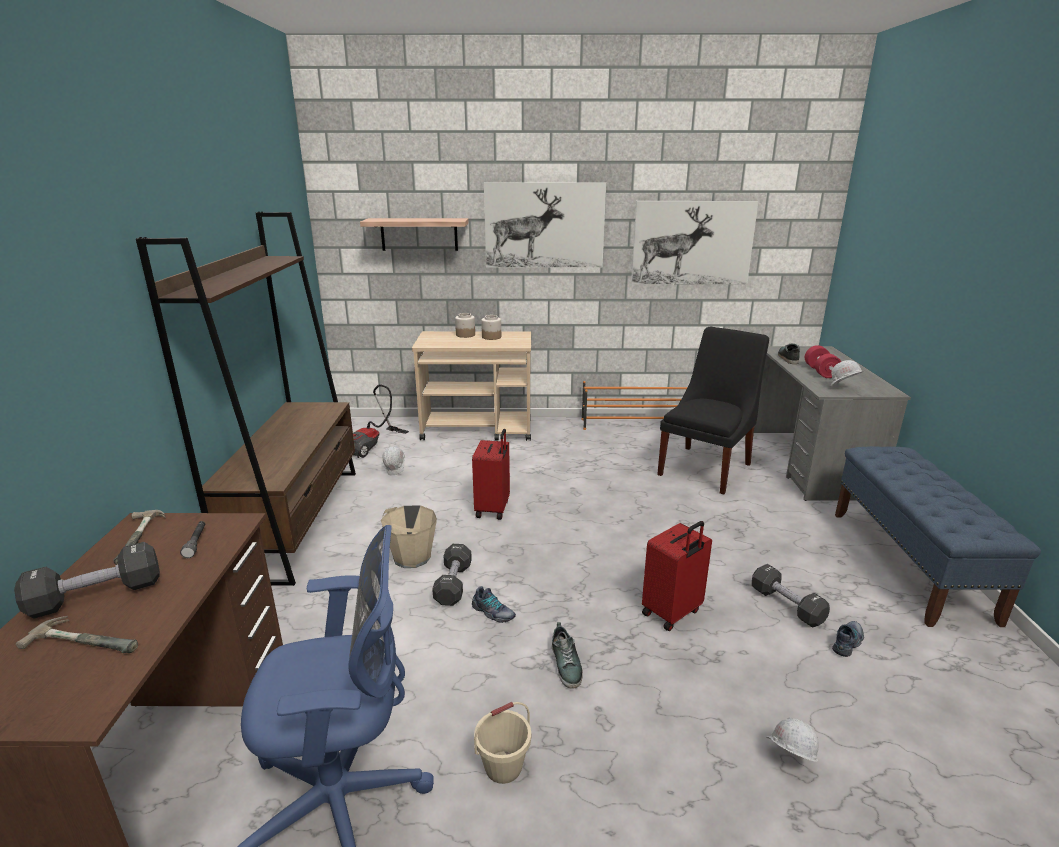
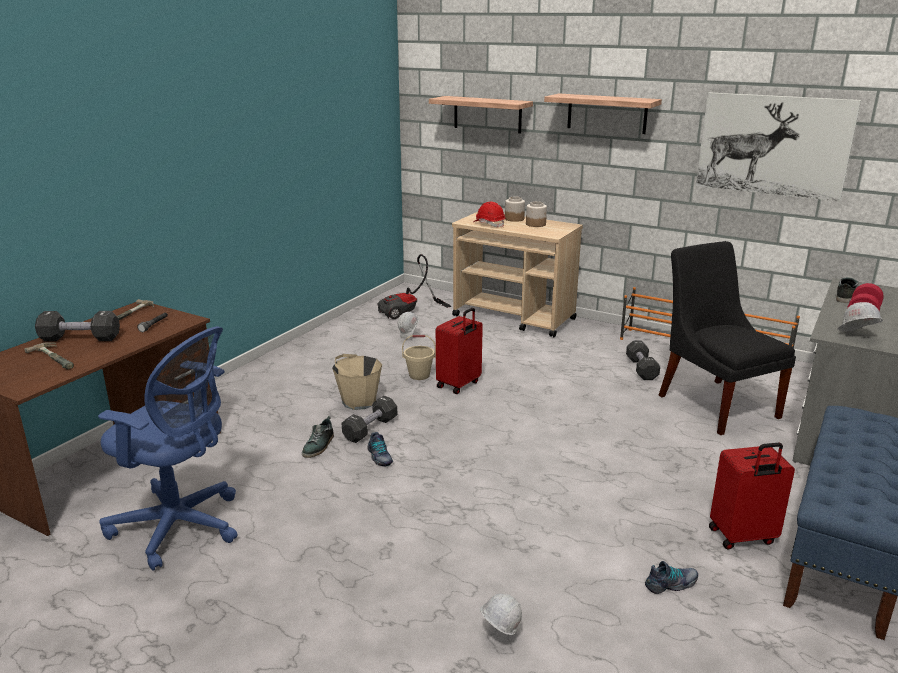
camera: 30 degrees right, 0 degrees up
(297, 521) = (302, 354): brown bookcase -> none
(449, 343) = (489, 224): none -> red hard hat
(503, 766) = (289, 549): beige bucket -> beige bucket (419, 375)
(544, 225) = (607, 113): picture -> shelf
(566, 664) = (397, 508): shoe -> shoe (319, 446)
(672, 613) = (526, 506): red suitcase -> red suitcase (742, 537)
(707, 467) = (715, 403): black chair -> black chair turned 90 degrees counterclockwise
(786, 605) = (646, 537): black dumbbell -> black dumbbell (641, 369)

